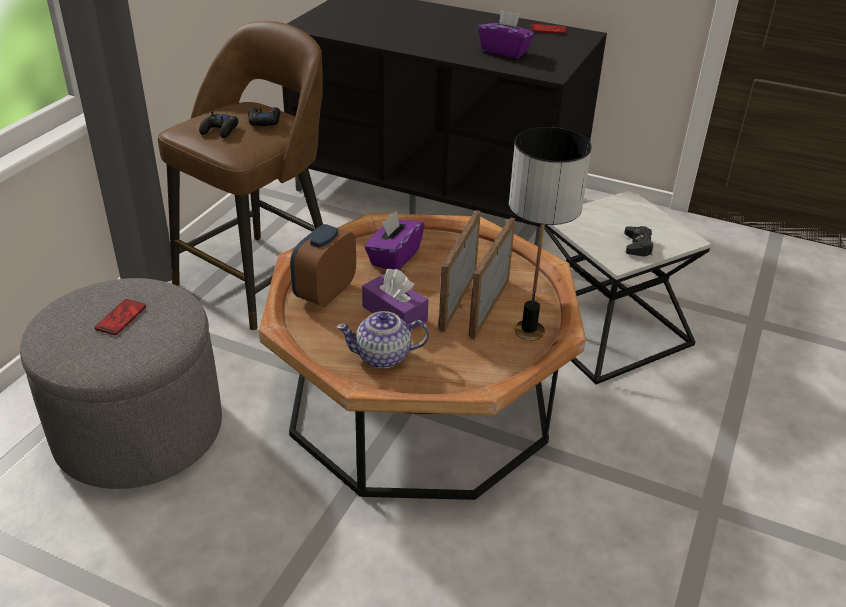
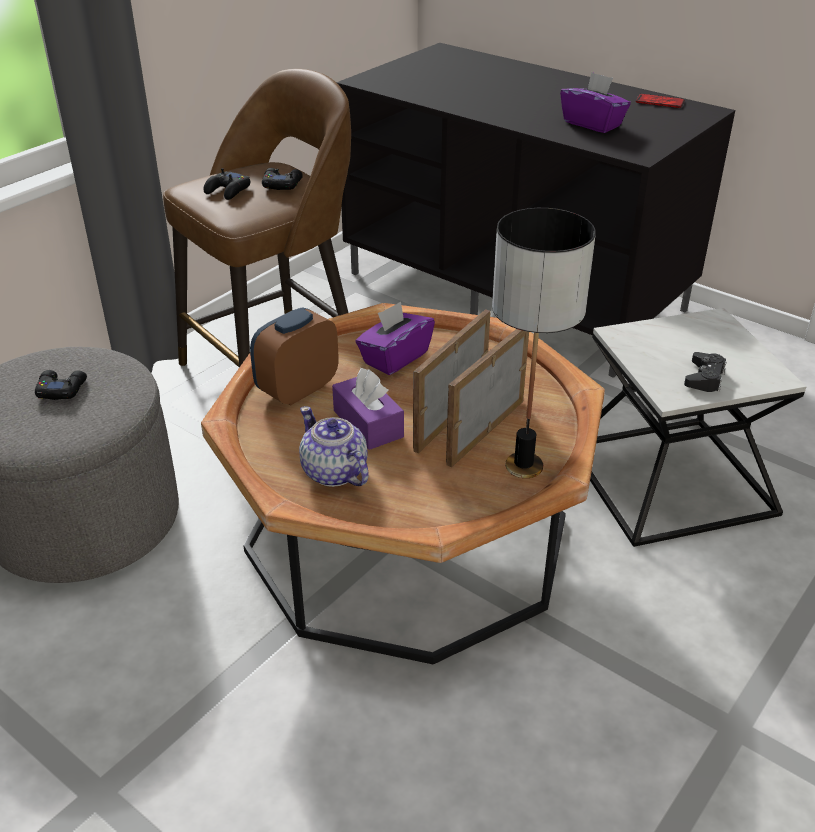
camera: 15 degrees right, 0 degrees up
(121, 318) = (61, 389): phone -> black game controller
(383, 356) = (334, 473): teapot -> teapot turned 45 degrees clockwise

